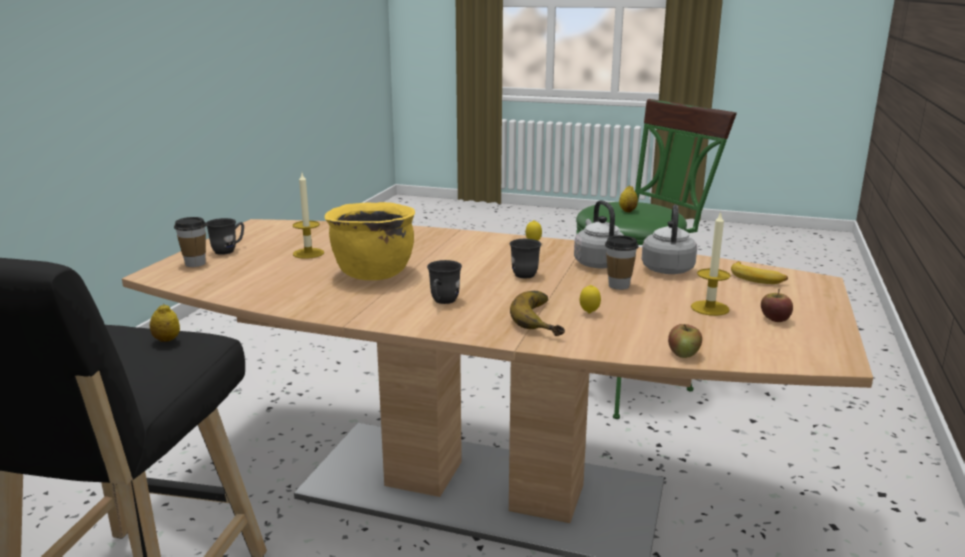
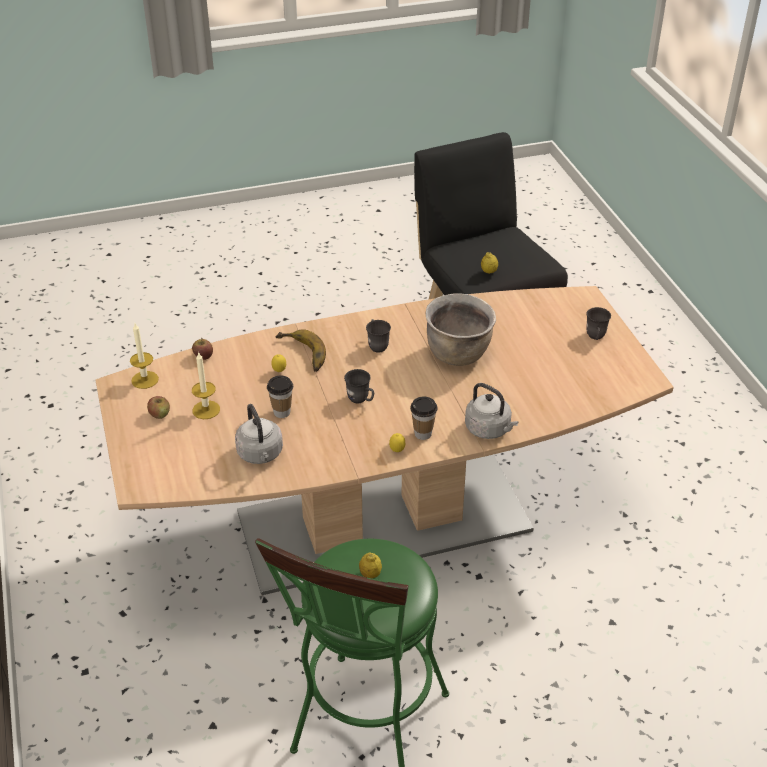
camera: 145 degrees right, 20 degrees up
(195, 264) = (584, 315): cup -> cup (423, 434)
(308, 253) = (538, 358): candle -> candle (145, 380)
(373, 273) = (458, 354): yellow cooking pot -> brown cooking pot
(598, 263) = (319, 439): grey kettle -> grey kettle (489, 429)
(757, 278) = (185, 469): banana -> none

